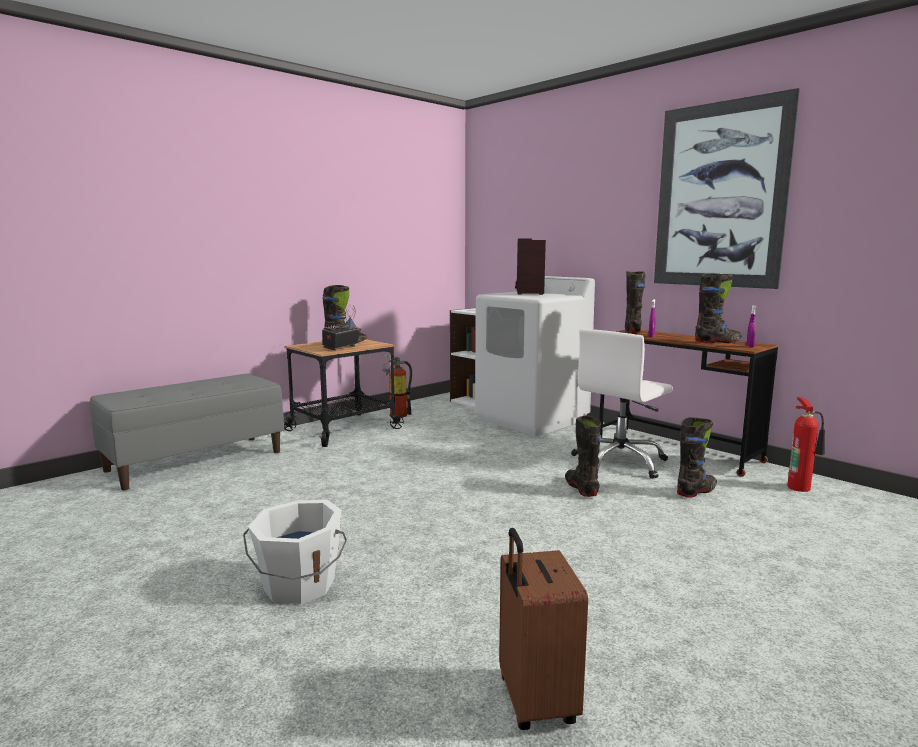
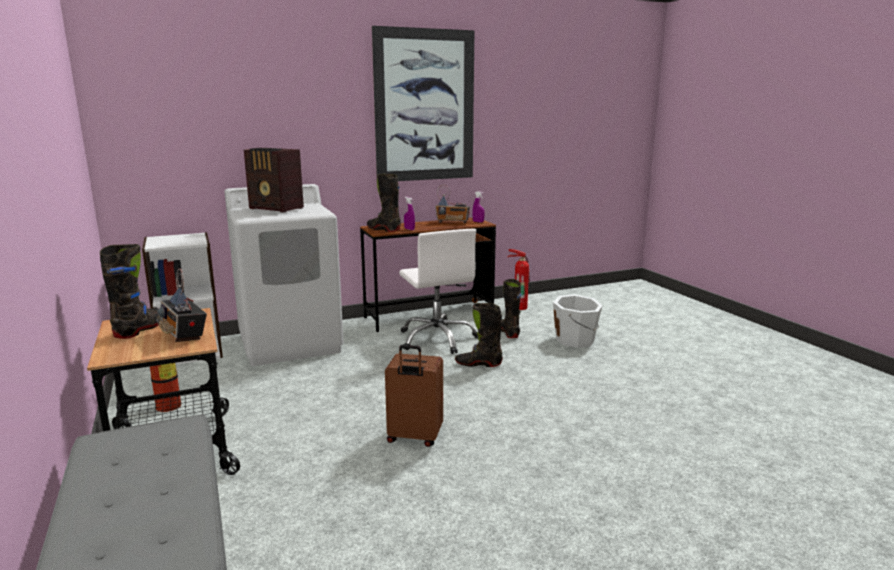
camera: 70 degrees left, 5 degrees up
(299, 585) = (613, 520): white bucket -> white bucket (576, 340)
(534, 701) = (756, 444): brown suitcase -> brown suitcase (414, 438)
(718, 342) = (452, 223): black boot -> radio

